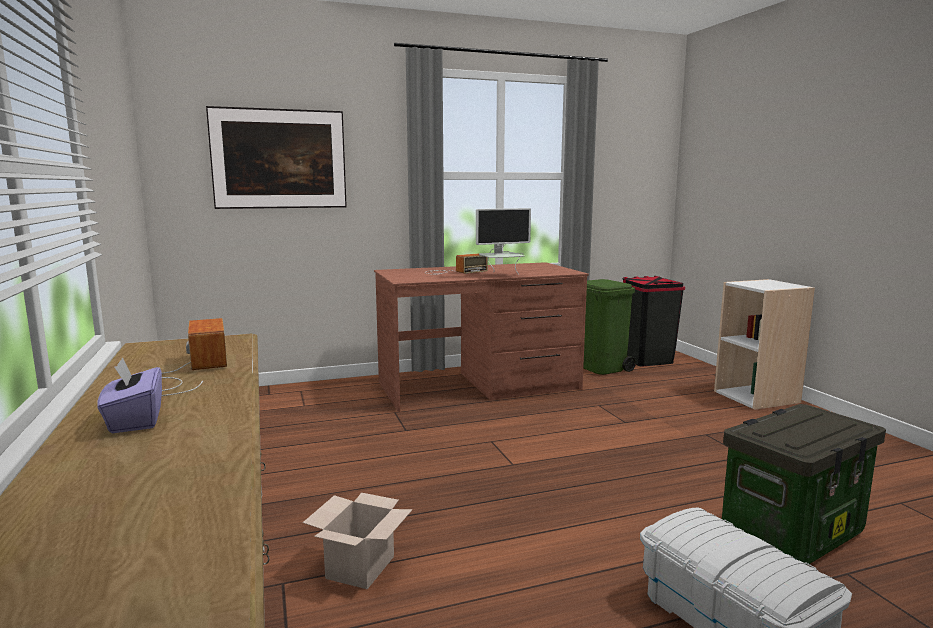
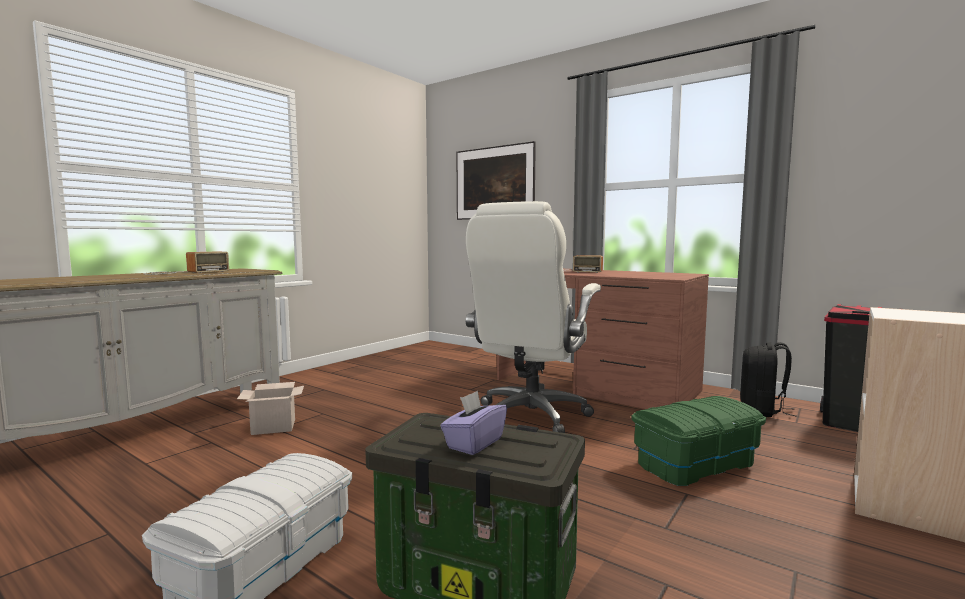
camera: 55 degrees right, 5 degrees down
(135, 420) = (106, 275): purple tissue box -> purple tissue box (474, 443)
(501, 275) = (593, 274): monitor -> none
(519, 430) = (530, 416): none -> white office chair
(601, 368) = (762, 411): green trash can -> black backpack
(666, 416) = (696, 464): none -> green storage box

